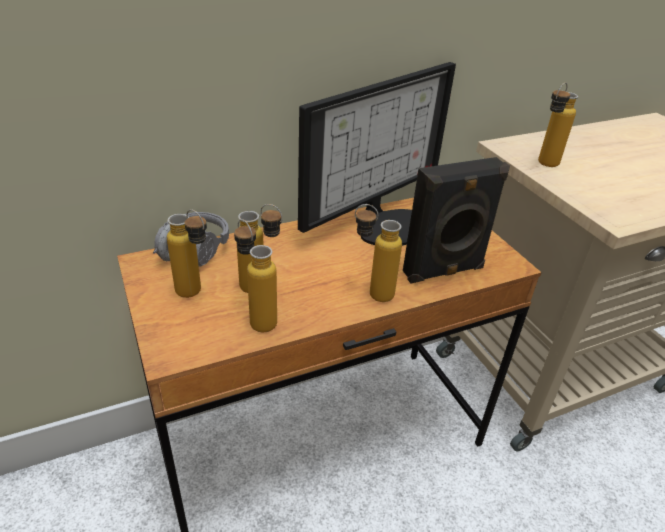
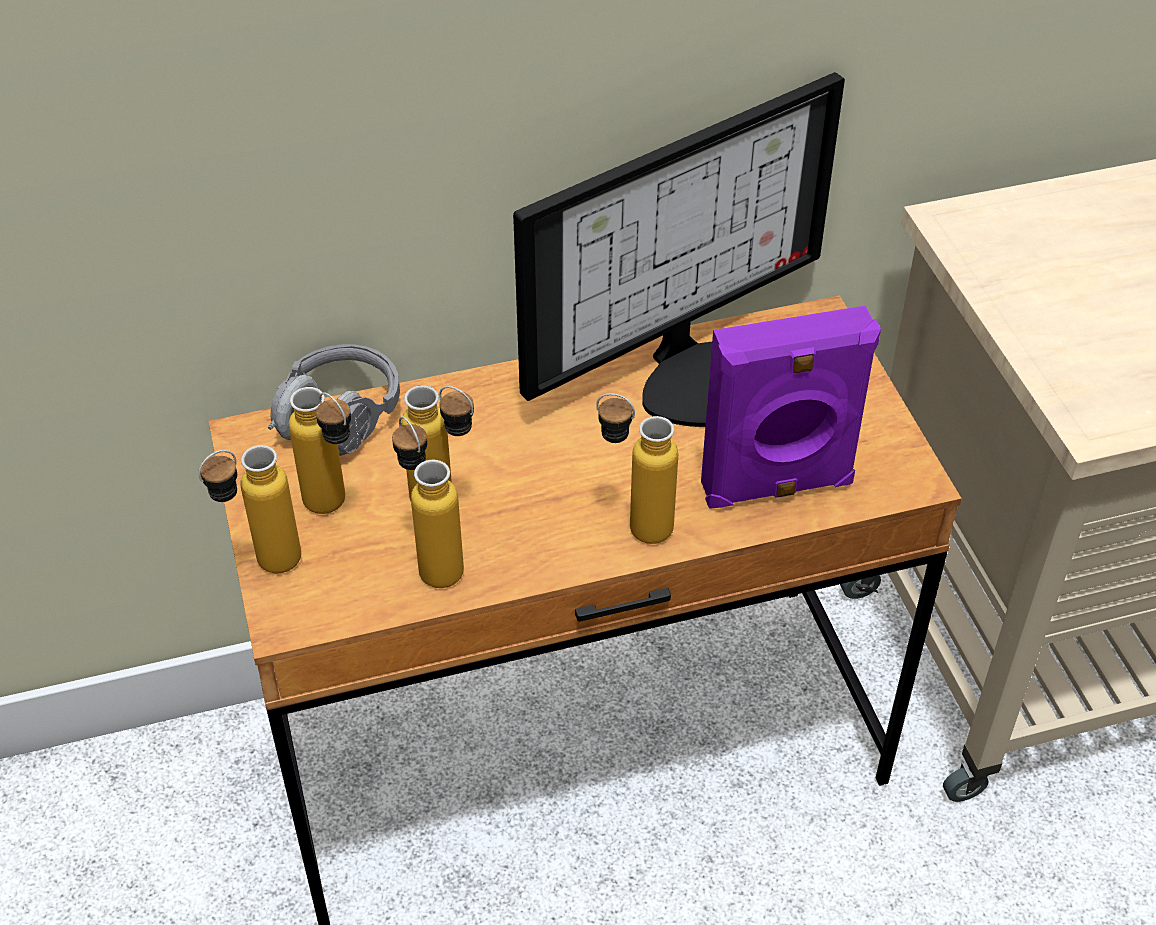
camera: 10 degrees right, 10 degrees up
(444, 271) = (778, 487): black speaker -> purple speaker
(544, 165) = (1013, 279): bottle -> bottle (263, 567)

